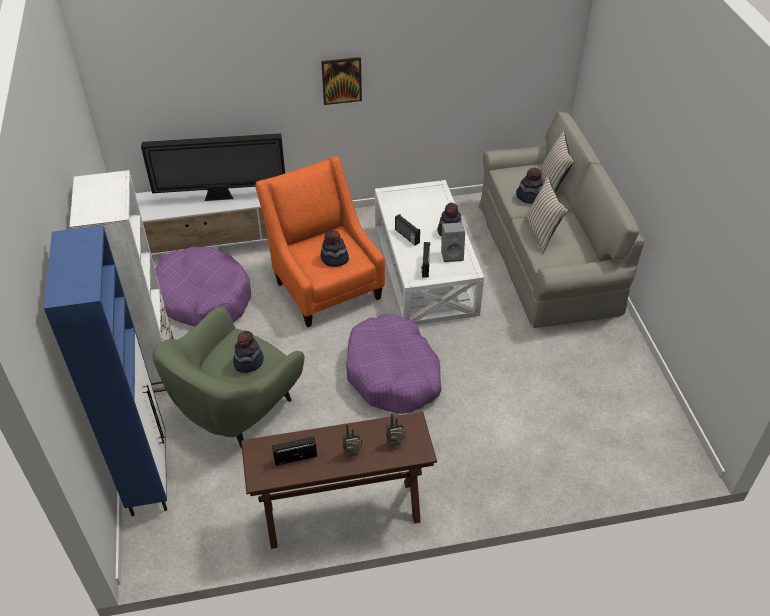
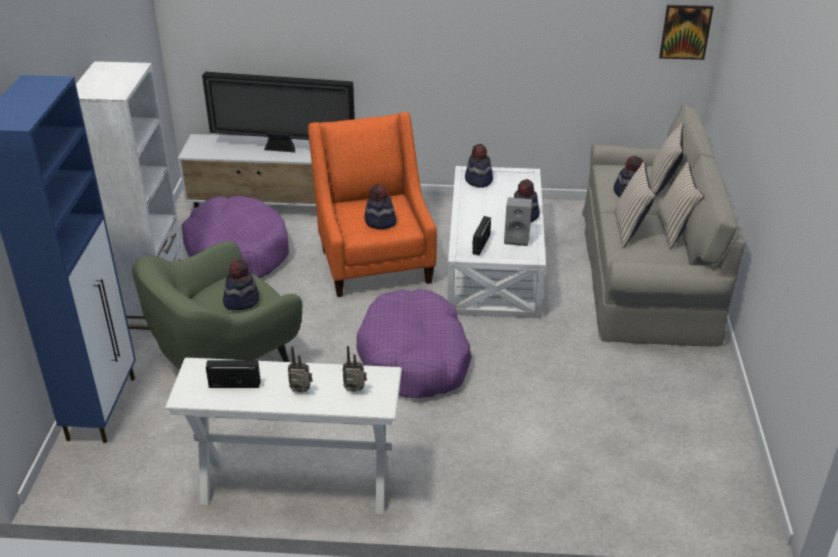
camera: 15 degrees right, 10 degrees down
(341, 80) = (430, 34): picture -> picture (685, 31)
(342, 513) = (296, 485): brown console table -> white console table
(399, 200) = (478, 180): none -> hat
(406, 236) = (471, 214): radio -> none
(576, 228) = (674, 230): none -> beige pillow

